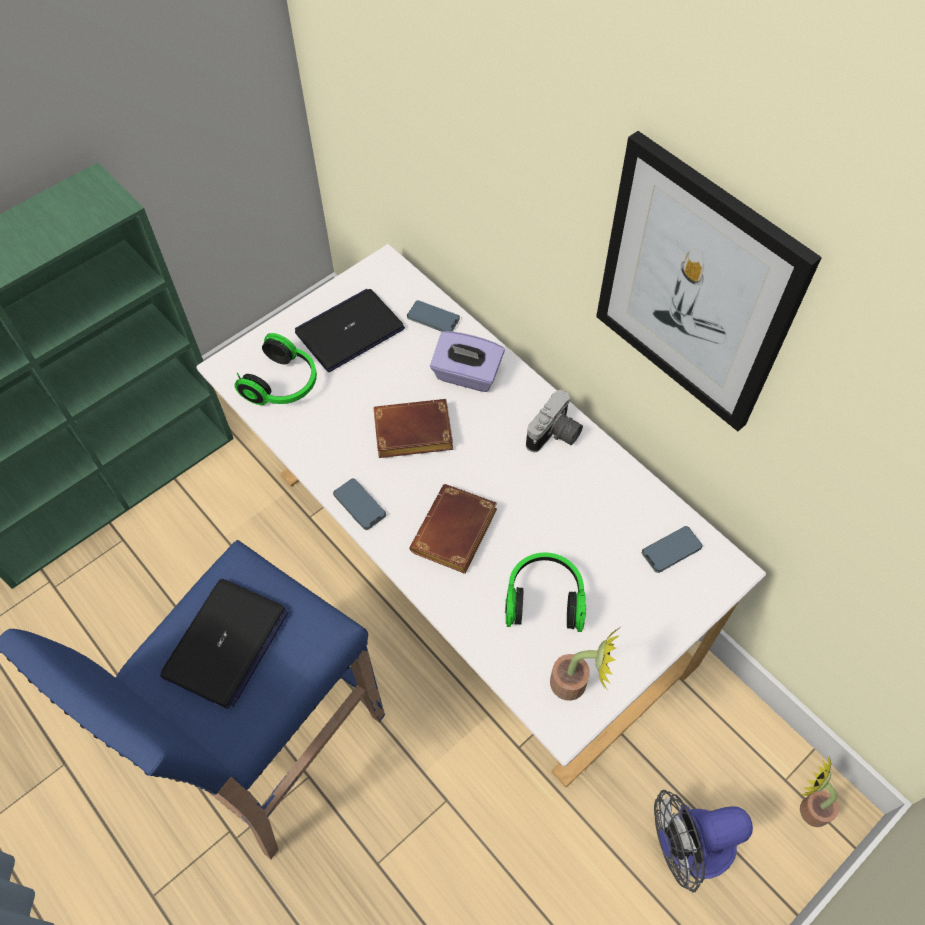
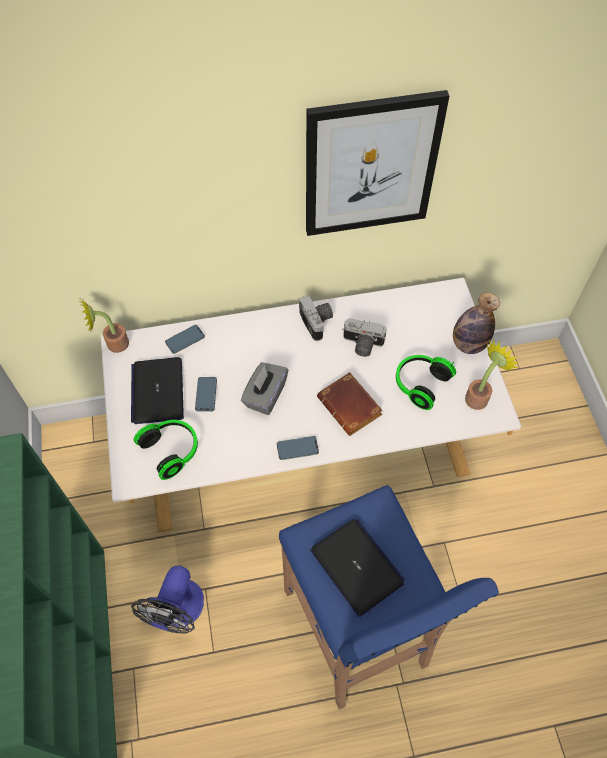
camera: 60 degrees left, 0 degrees up
(411, 435) = (265, 396): brown book -> grey tissue box
(466, 375) = (242, 344): purple tissue box -> none
(556, 501) = (361, 345): none -> camera
(652, 631) = (468, 344): none -> bottle
(671, 550) = (426, 310): phone -> phone (206, 395)
(688, 847) = (531, 433): fan -> fan (178, 612)
(808, 807) = (538, 367): potted plant -> potted plant (113, 345)

